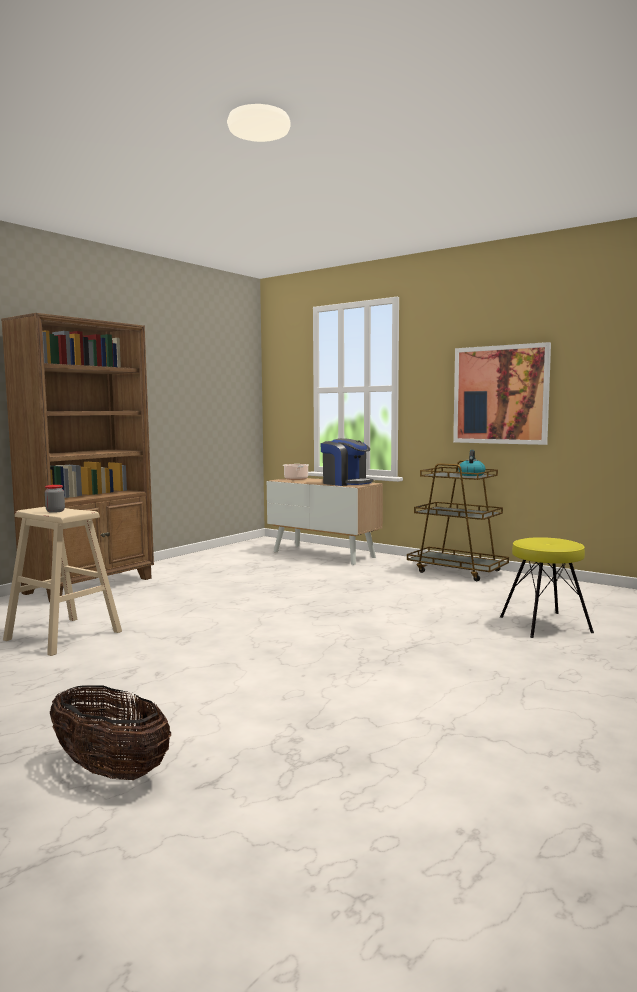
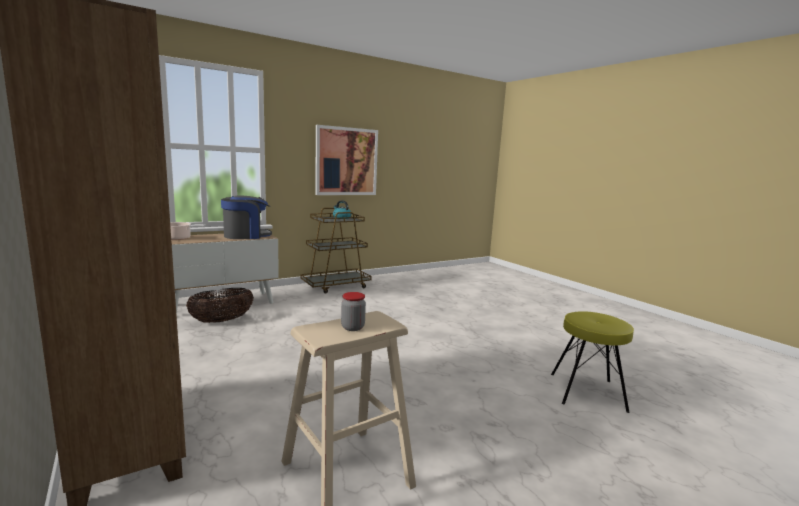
camera: 70 degrees left, 5 degrees up
(110, 770) = (672, 464): basket -> basket (222, 321)
(545, 625) = (456, 298): yellow stool -> yellow stool (587, 392)

